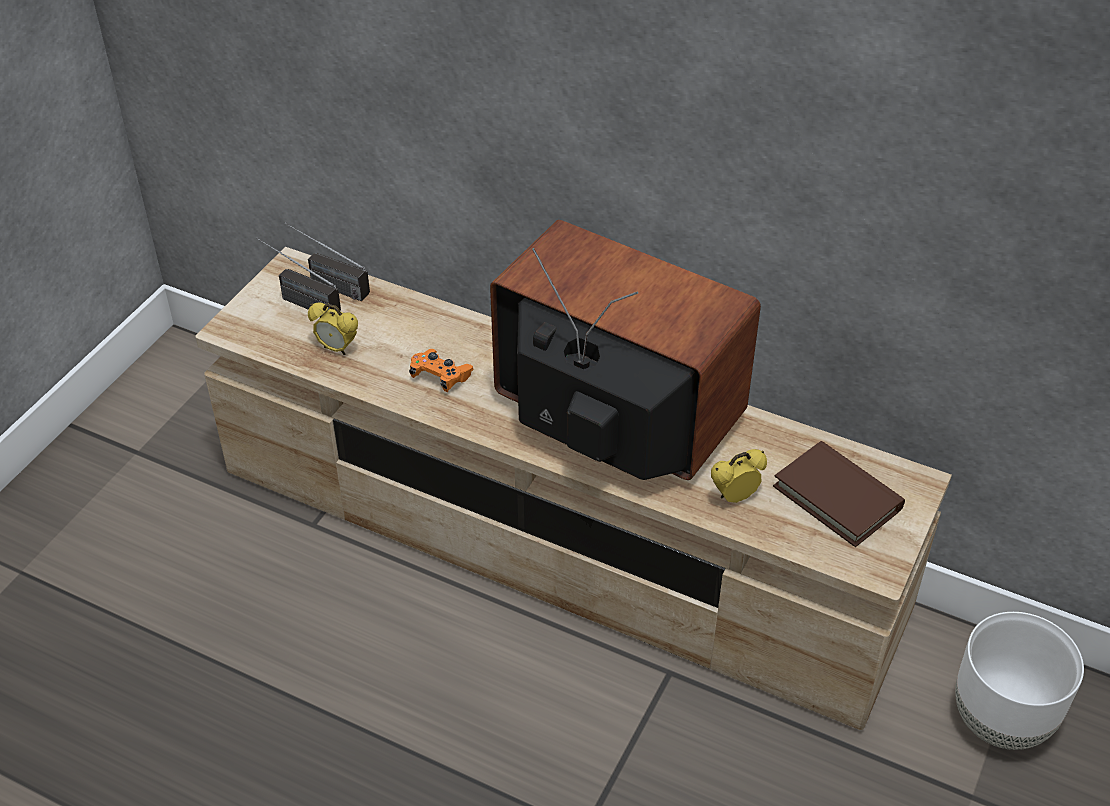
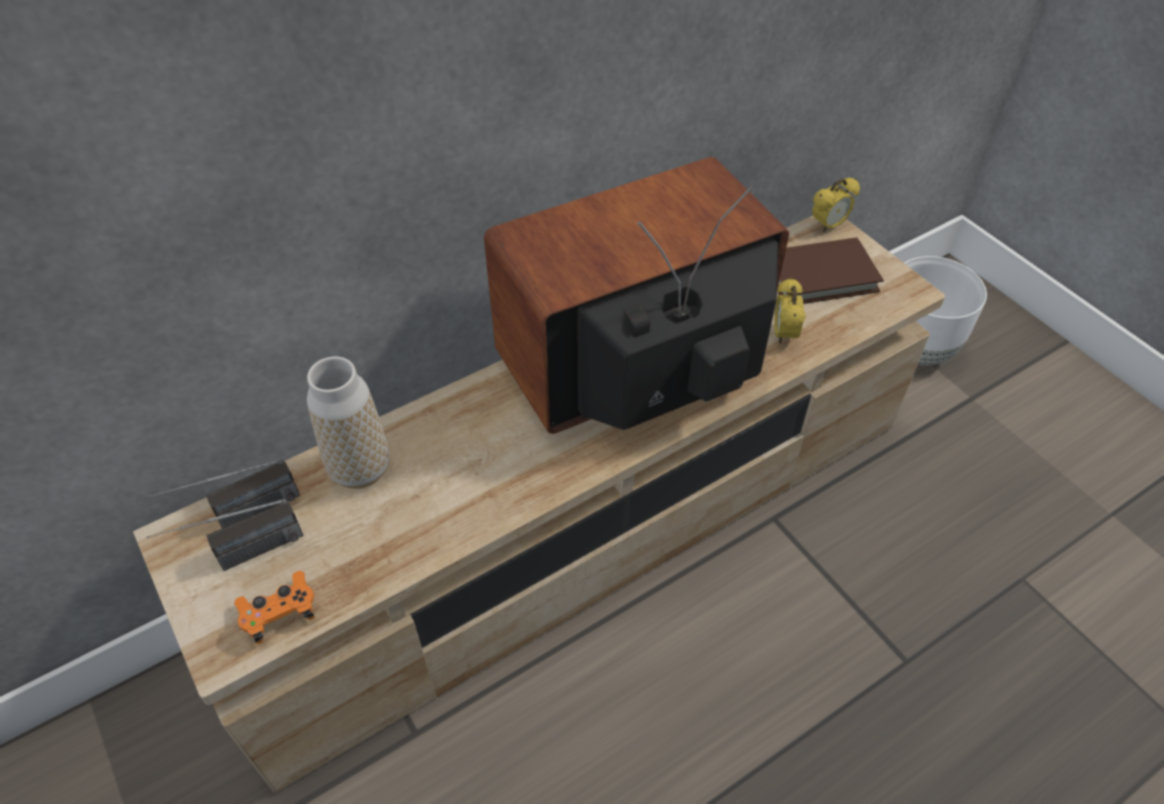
camera: 60 degrees left, 5 degrees up
(337, 348) = (356, 550): alarm clock -> alarm clock (828, 226)
(403, 318) = (360, 469): none -> vase
(440, 377) = (477, 475): orange game controller -> orange game controller (280, 613)

